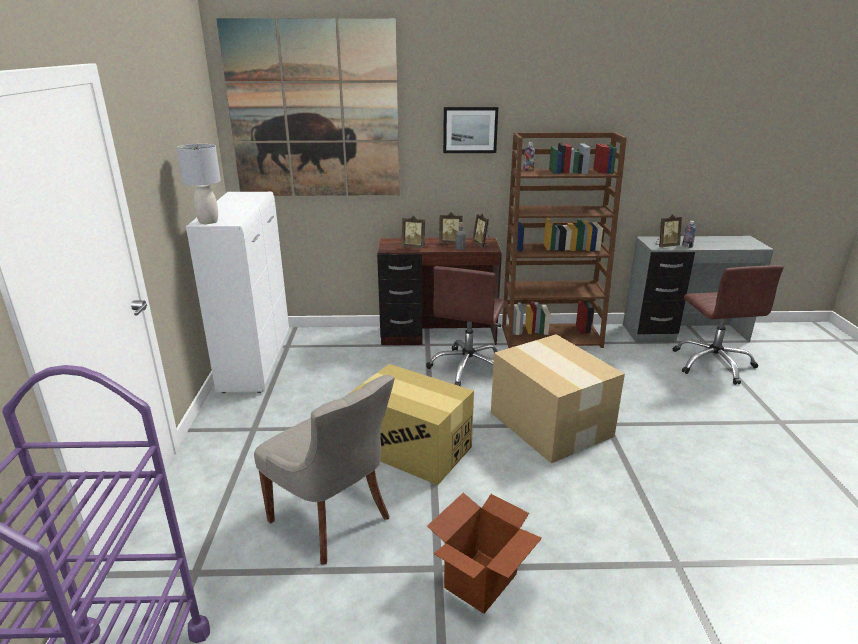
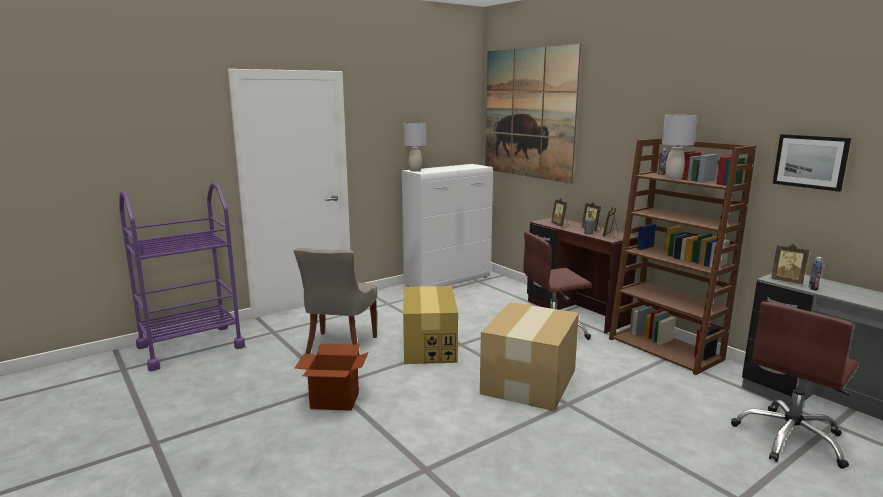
camera: 55 degrees right, 10 degrees down
(470, 130) = (626, 134): picture -> picture (810, 161)
(556, 173) = (674, 178): none -> grey table lamp

